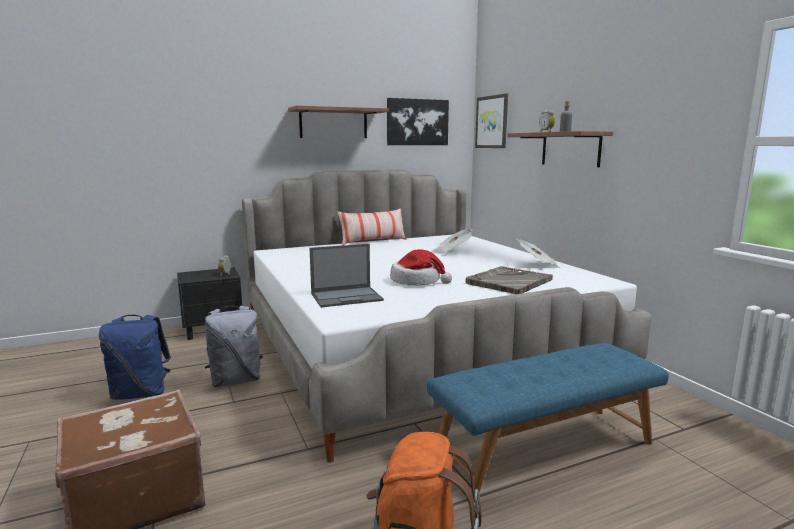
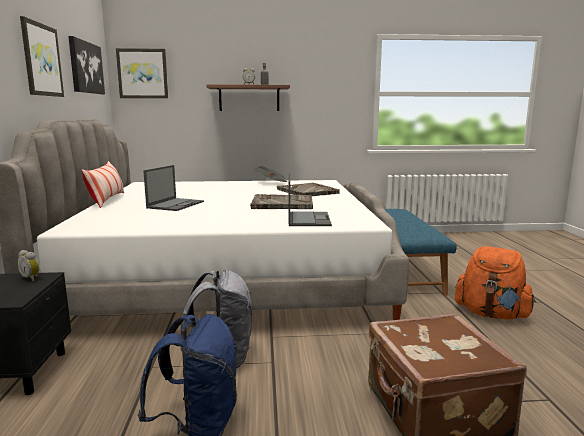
camera: 70 degrees left, 0 degrees up
(333, 123) = (41, 60): shelf -> picture
(373, 256) = (176, 204): none -> laptop
(417, 281) = (281, 203): hat -> grey tray
(451, 252) = (202, 190): newspaper -> none

